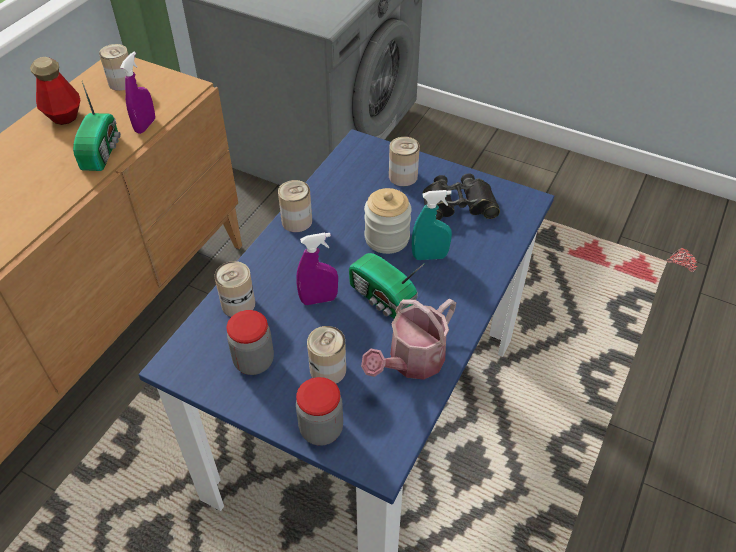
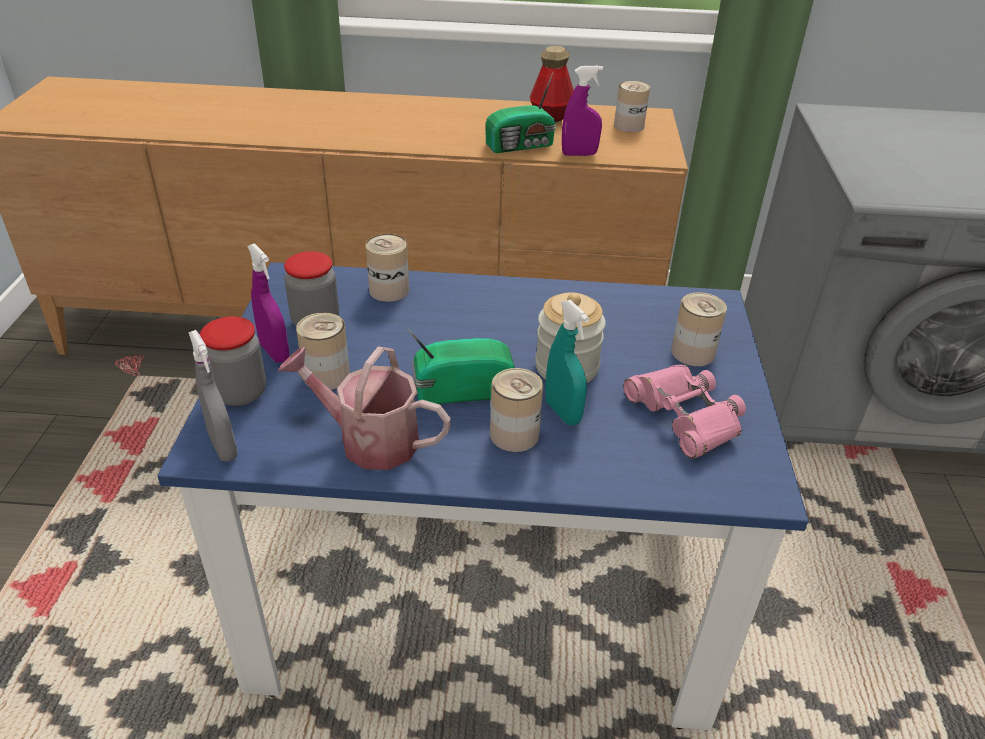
camera: 65 degrees right, 10 degrees down
(297, 221) = (540, 293): can -> can (514, 434)
(318, 299) = (428, 341): purple spray bottle -> purple spray bottle (274, 352)
(381, 451) = (223, 447): none -> grey spray bottle
(382, 299) = (460, 389): radio -> radio turned 60 degrees clockwise
(458, 205) = (684, 416): black binoculars -> pink binoculars

